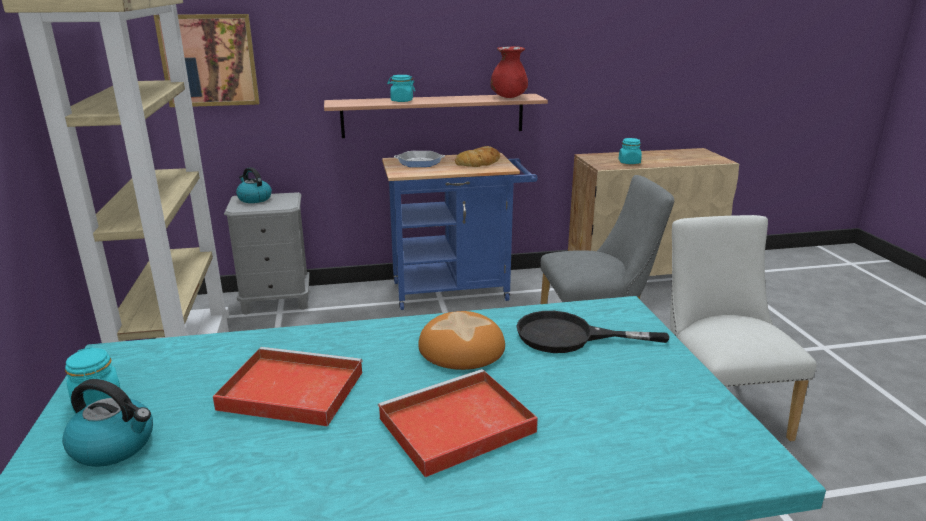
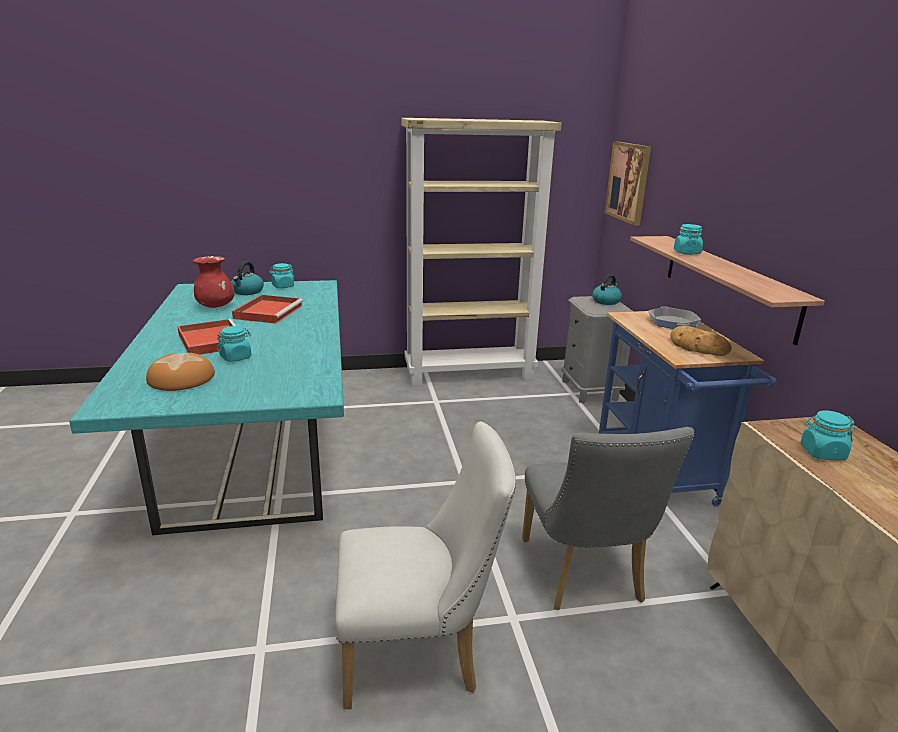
camera: 90 degrees right, 0 degrees up
(462, 348) = (288, 344): bread -> bread (181, 379)
(508, 97) = (765, 286): red vase -> red vase (216, 306)
(529, 383) = (236, 357): none -> turquoise jar
(569, 336) = (285, 372): black frying pan -> none

